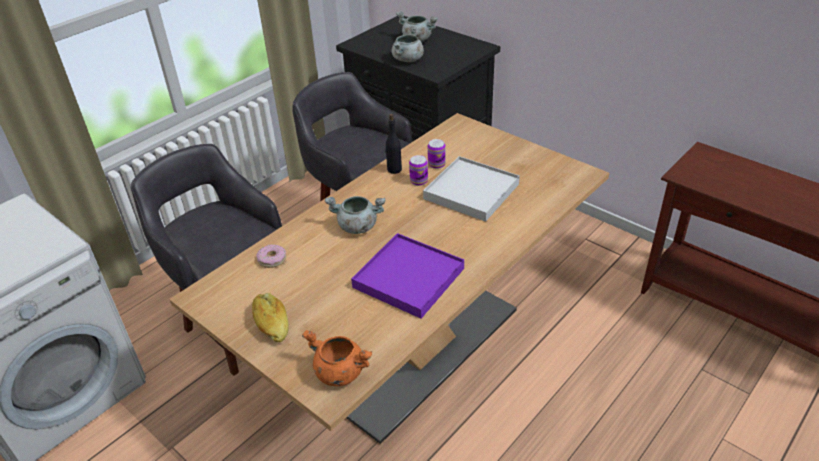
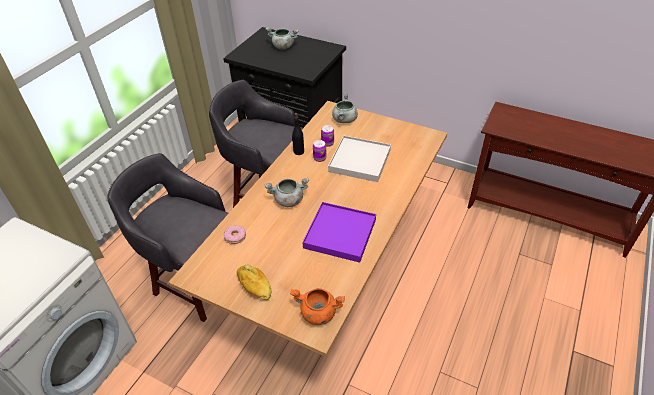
camera: 15 degrees left, 5 degrees up
(408, 59) = (283, 64): grey cooking pot -> grey cooking pot (344, 120)

